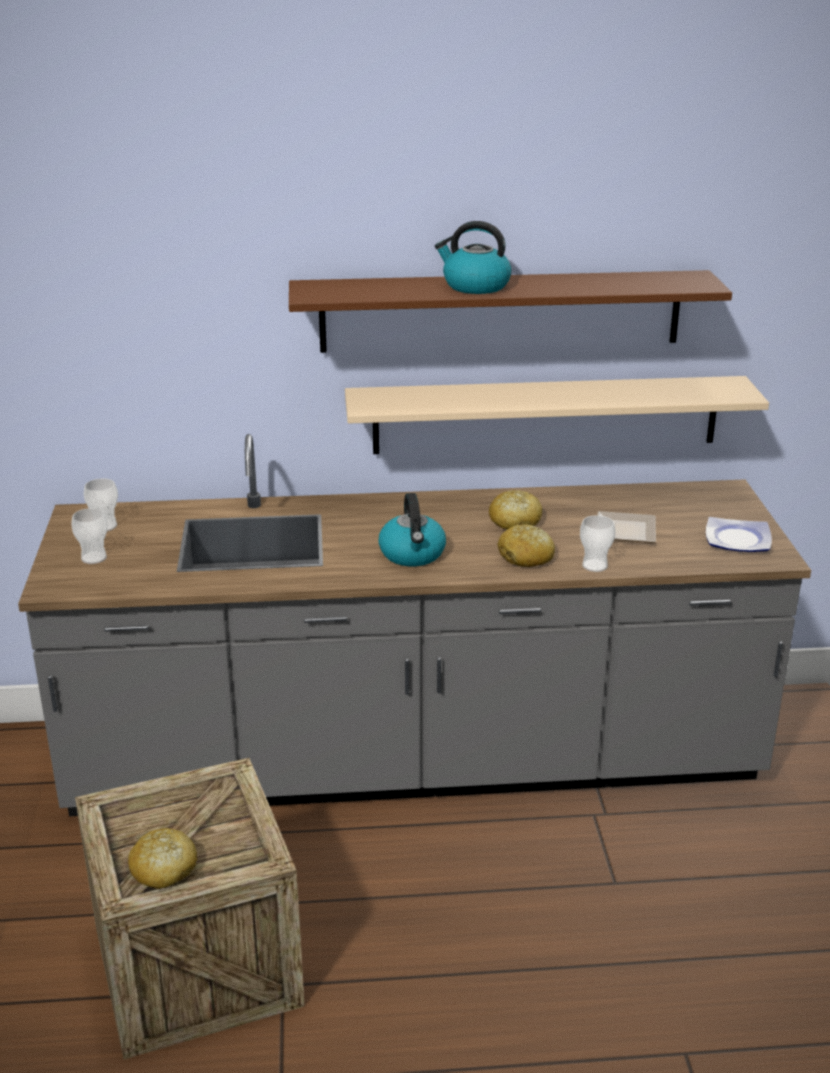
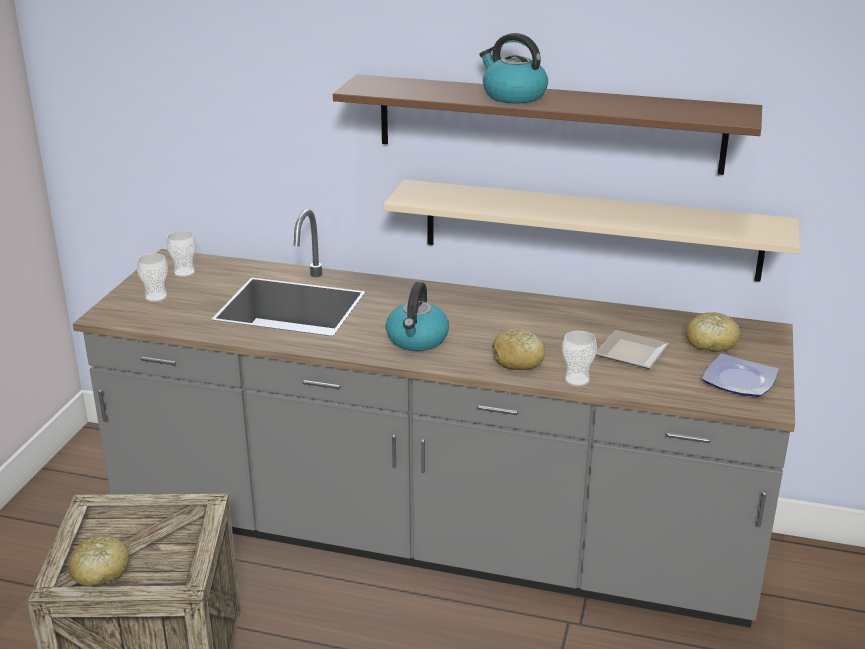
camera: 20 degrees right, 0 degrees up
(515, 521) = (532, 326): bread -> bread (711, 342)

